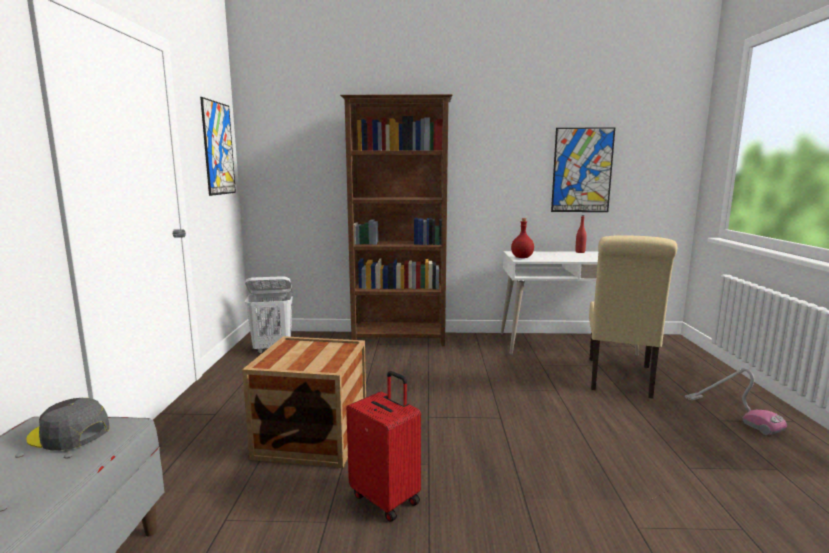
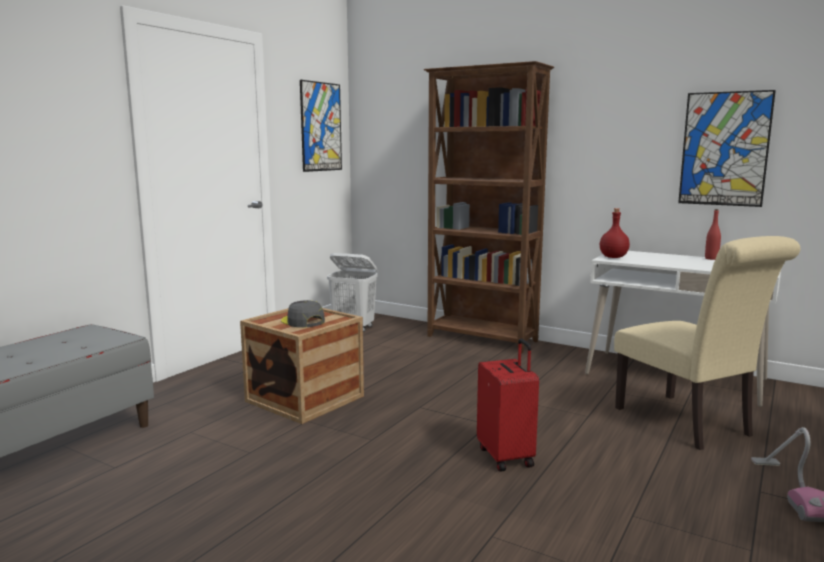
camera: 30 degrees right, 0 degrees up
(69, 433) = (95, 336): grey cap -> grey cap (302, 321)
(386, 498) = (308, 451): red suitcase -> red suitcase (507, 456)
(620, 379) = (688, 424): beige chair -> beige chair turned 75 degrees counterclockwise

